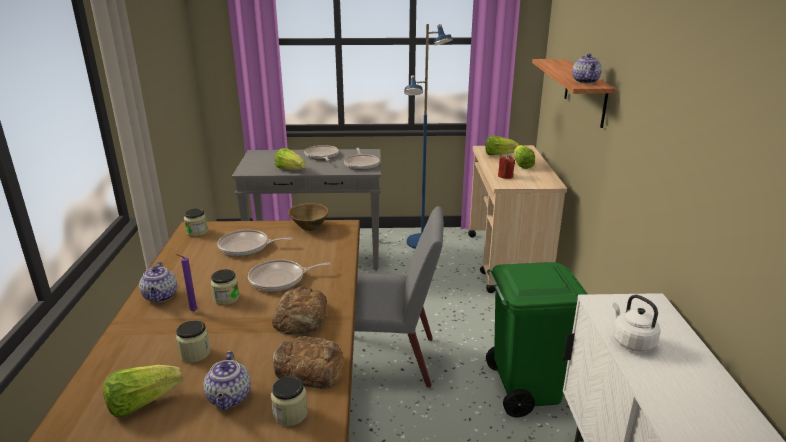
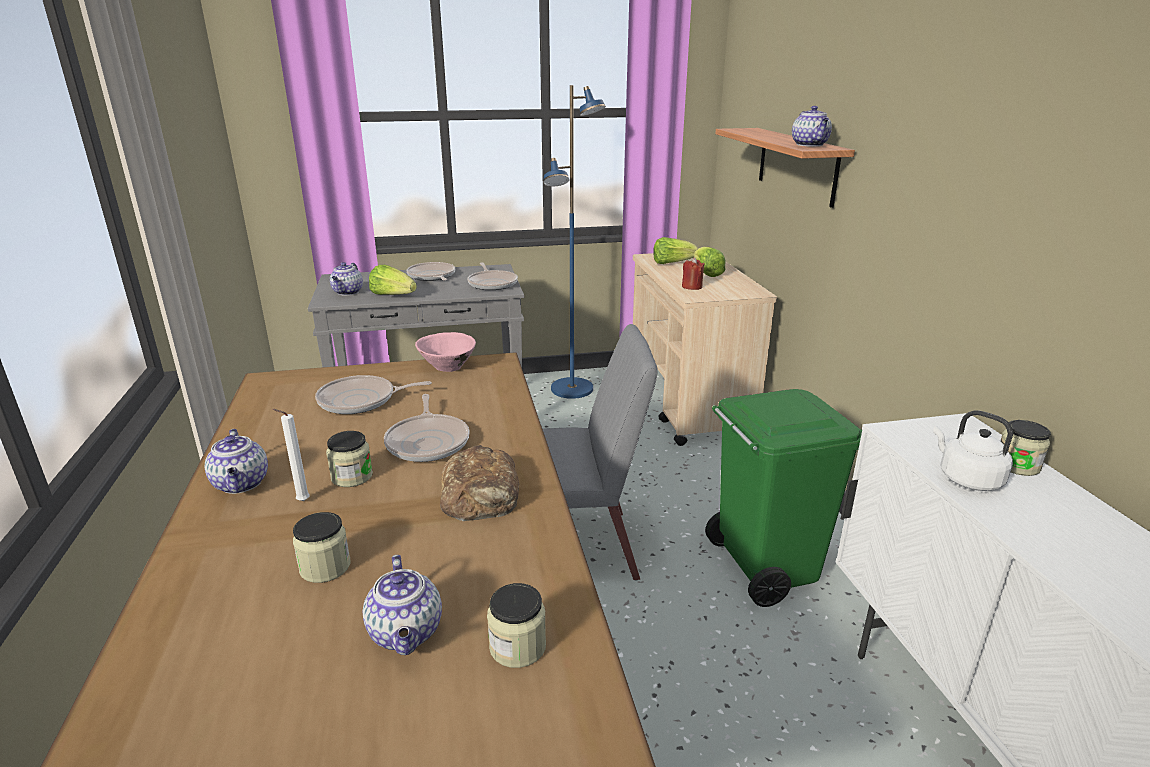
camera: 10 degrees left, 0 degrees up
(142, 403) = (253, 661): lettuce -> none
(192, 311) = (301, 501): purple candle -> white candle
(197, 232) = (276, 386): jar -> jar (1017, 465)
(261, 165) = (348, 292): none -> teapot
(280, 279) = (428, 441): frying pan -> frying pan turned 75 degrees counterclockwise
(309, 227) = (447, 367): brown bowl -> pink bowl
(309, 369) = (522, 570): bread -> none

